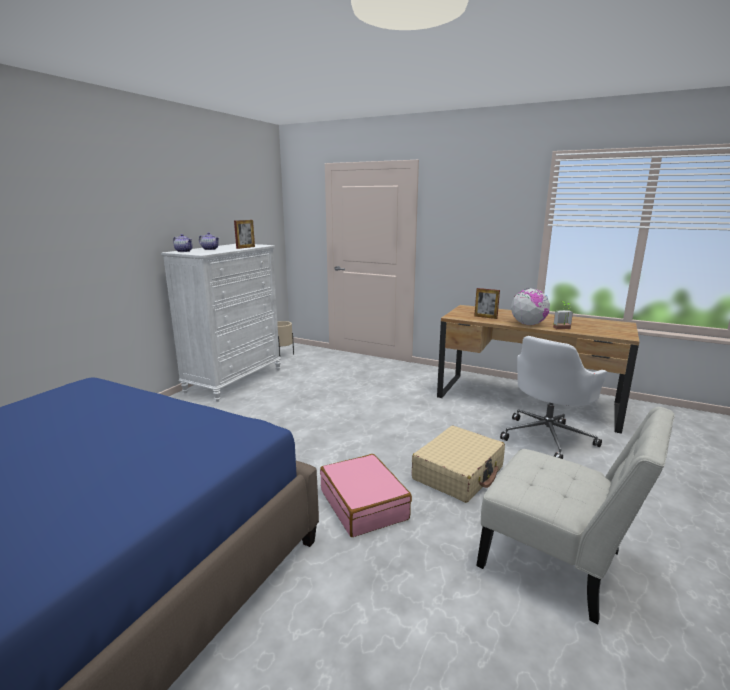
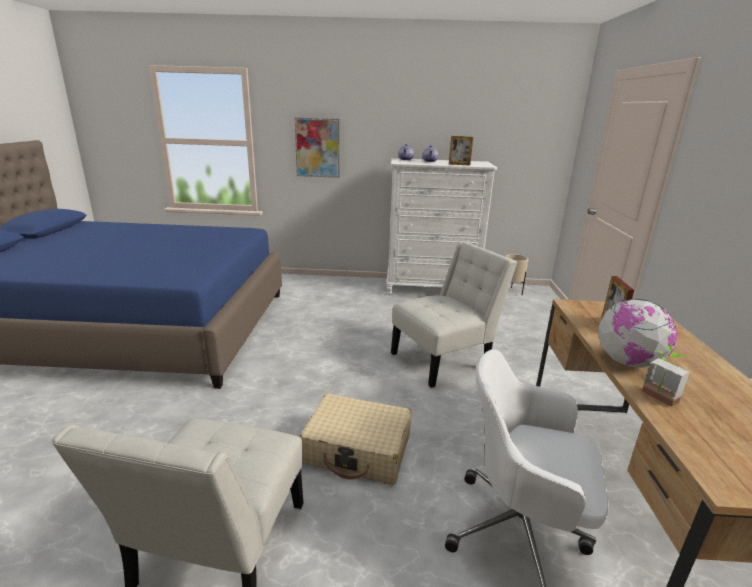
camera: 65 degrees right, 5 degrees up
(67, 253) = (317, 148): none -> picture
(361, 408) = (445, 359): none -> white chair
(364, 504) = (275, 400): pink suitcase -> none

